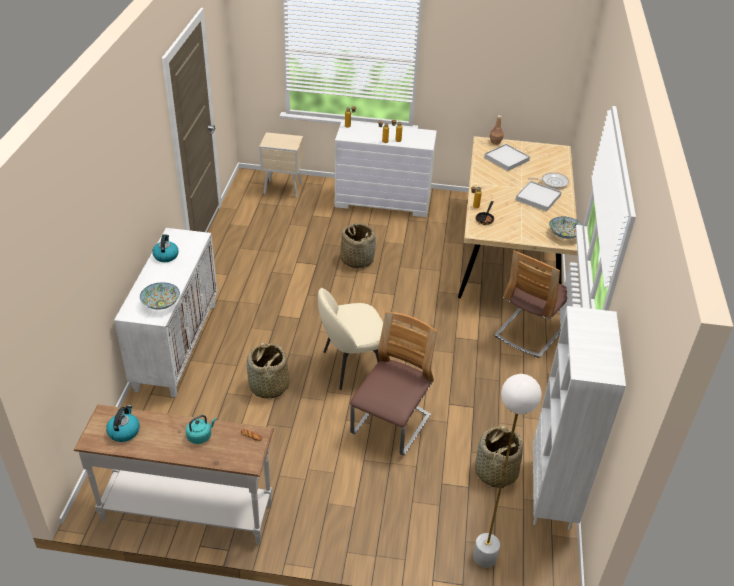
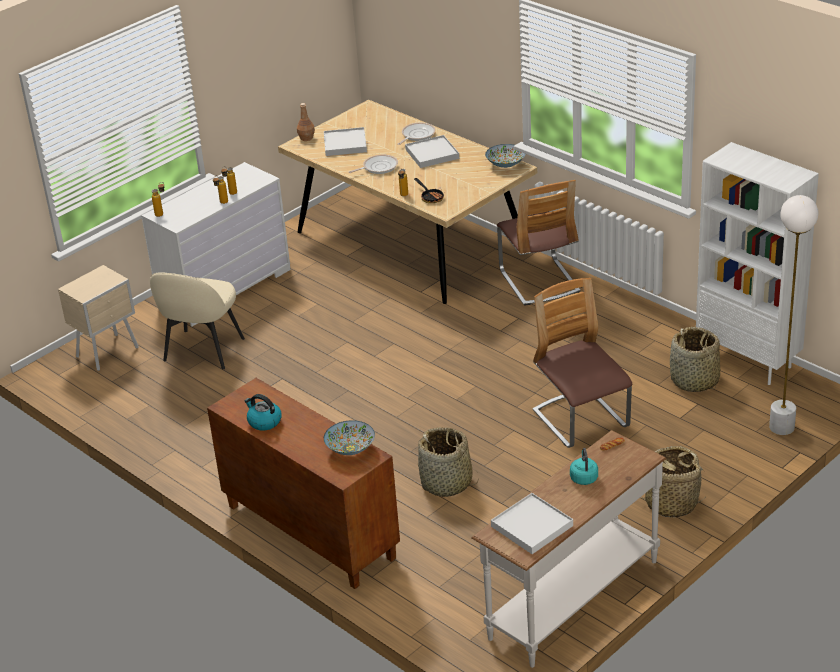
camera: 50 degrees left, 5 degrees down
(124, 431) = (532, 526): kettle -> white tray
(176, 345) = (309, 532): white cabinet -> brown cabinet
(351, 366) = (472, 414): beige chair -> beige chair (203, 351)
(357, 259) = (307, 346): basket -> basket (671, 503)
(495, 183) = (378, 167): none -> frying pan

